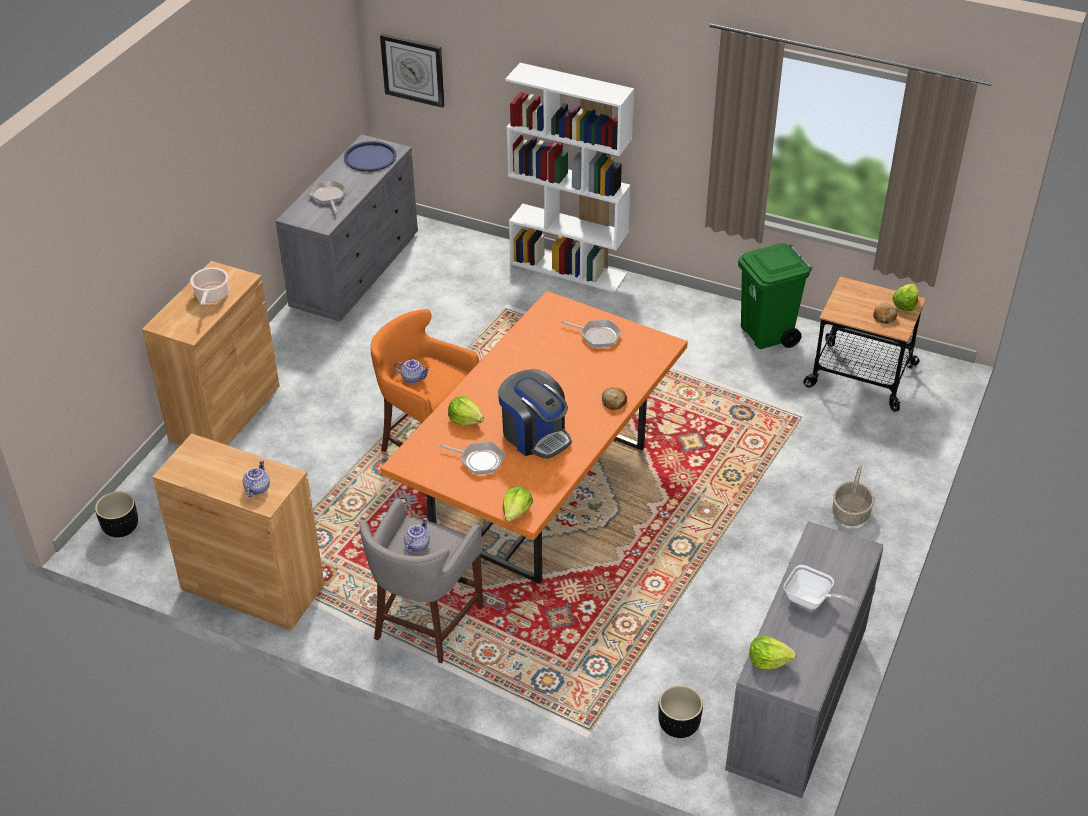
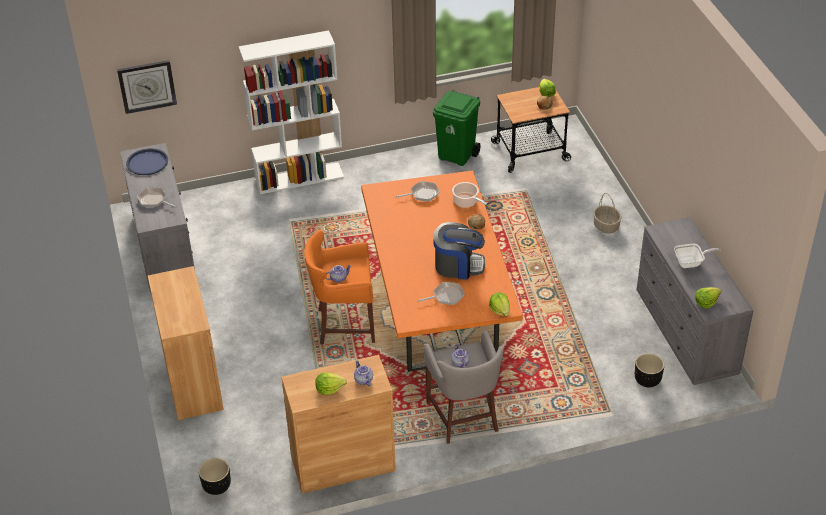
camera: 40 degrees left, 0 degrees up
(211, 296) = (179, 295): cooking pot -> cooking pot (466, 202)
(465, 419) = (410, 280): lettuce -> lettuce (329, 388)

